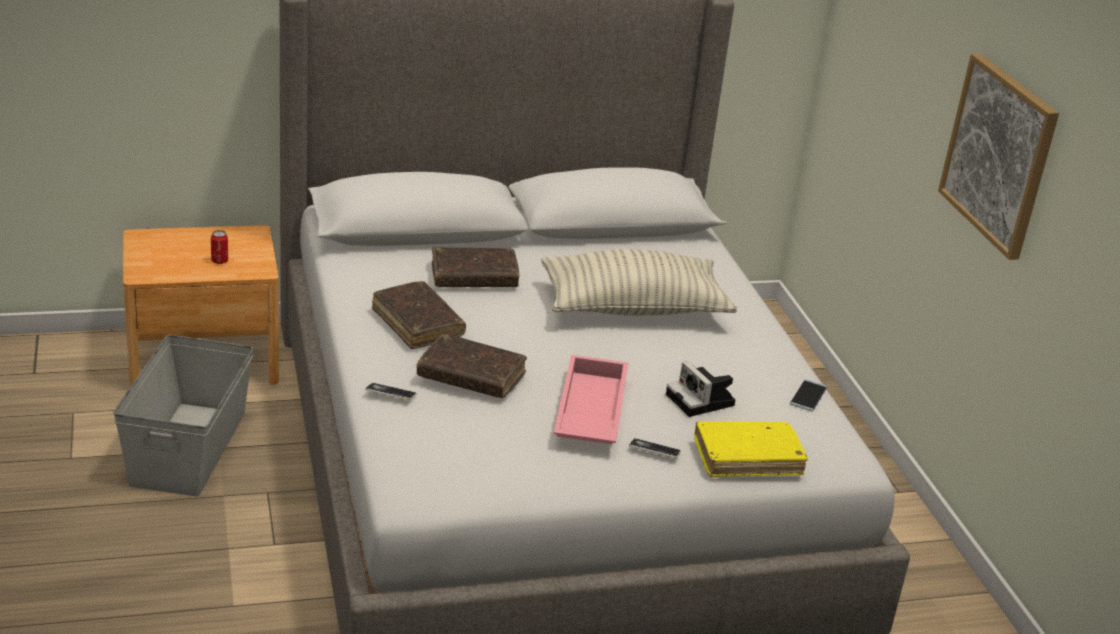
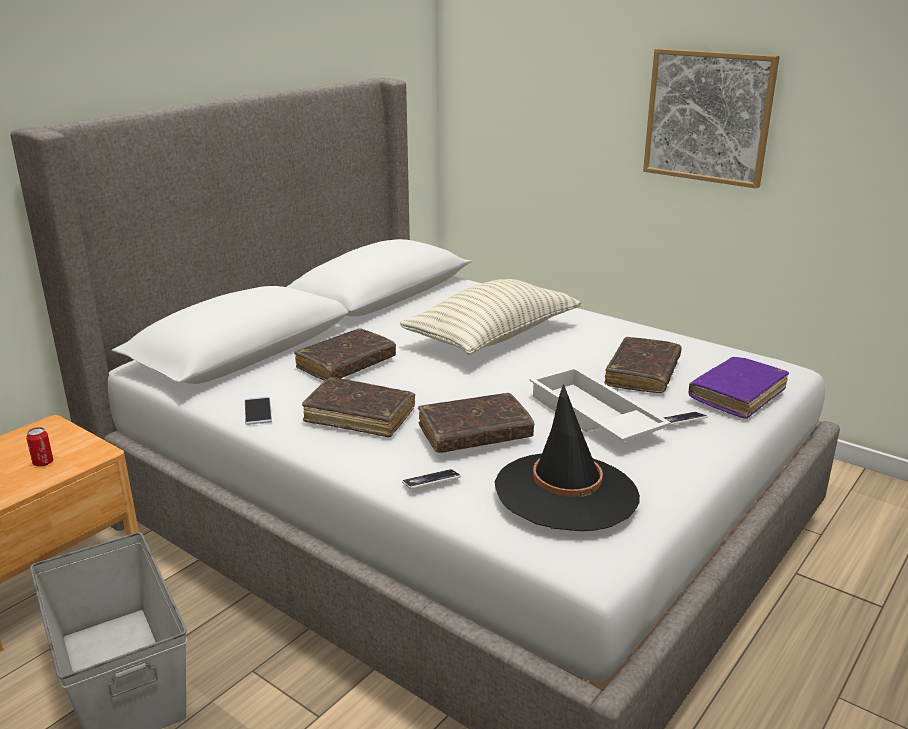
camera: 35 degrees left, 5 degrees down
(462, 447) = (566, 492): none -> black hat
(588, 411) = (592, 417): pink tray -> white tray
(702, 401) = (642, 374): camera -> brown book
(747, 458) = (737, 395): yellow book -> purple book
(808, 396) = (688, 342): phone -> phone (258, 411)

